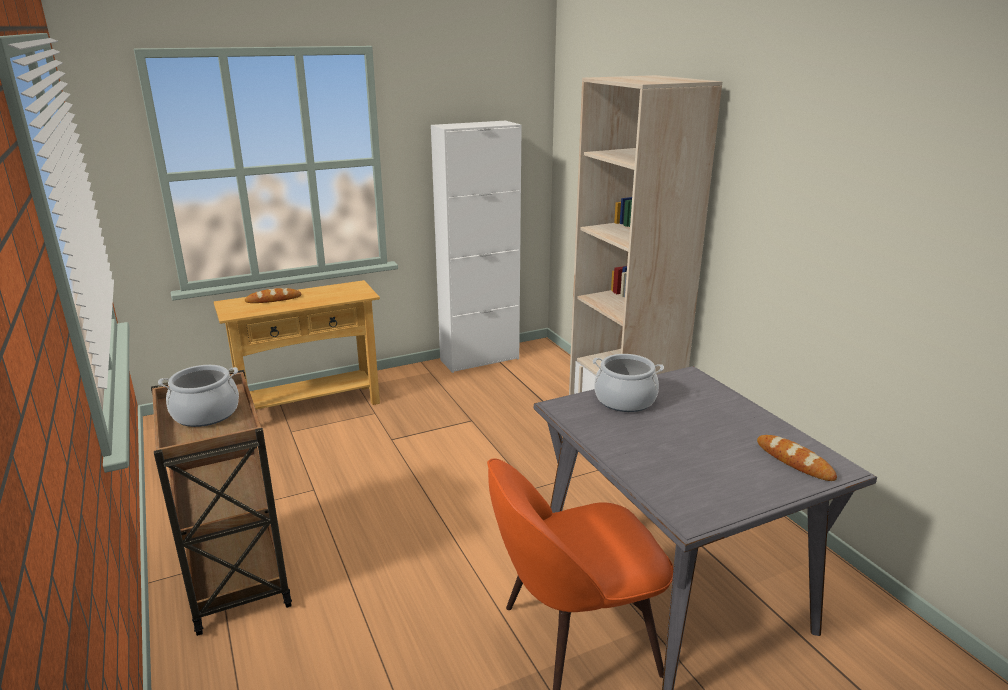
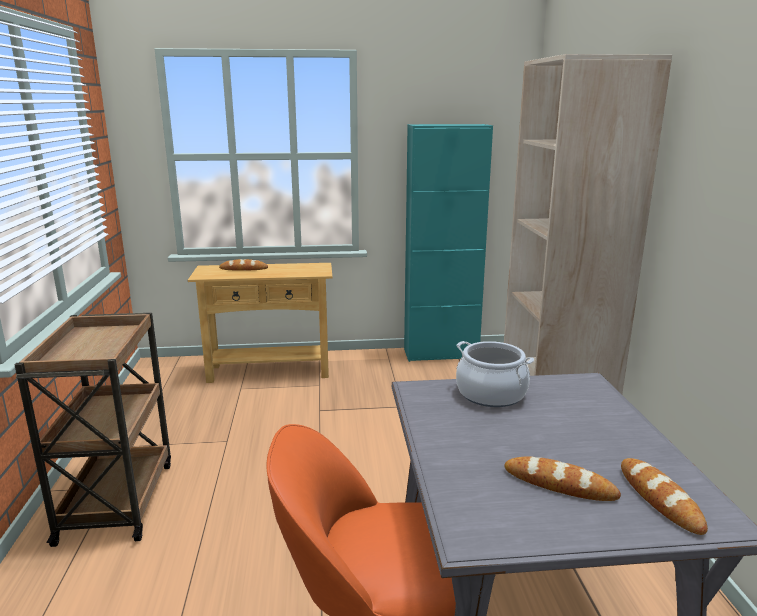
camera: 20 degrees right, 5 degrees down
(206, 414) = (95, 343): cooking pot -> none
(479, 359) = (441, 354): white cabinet -> turquoise cabinet
(724, 465) = (559, 484): none -> bread

